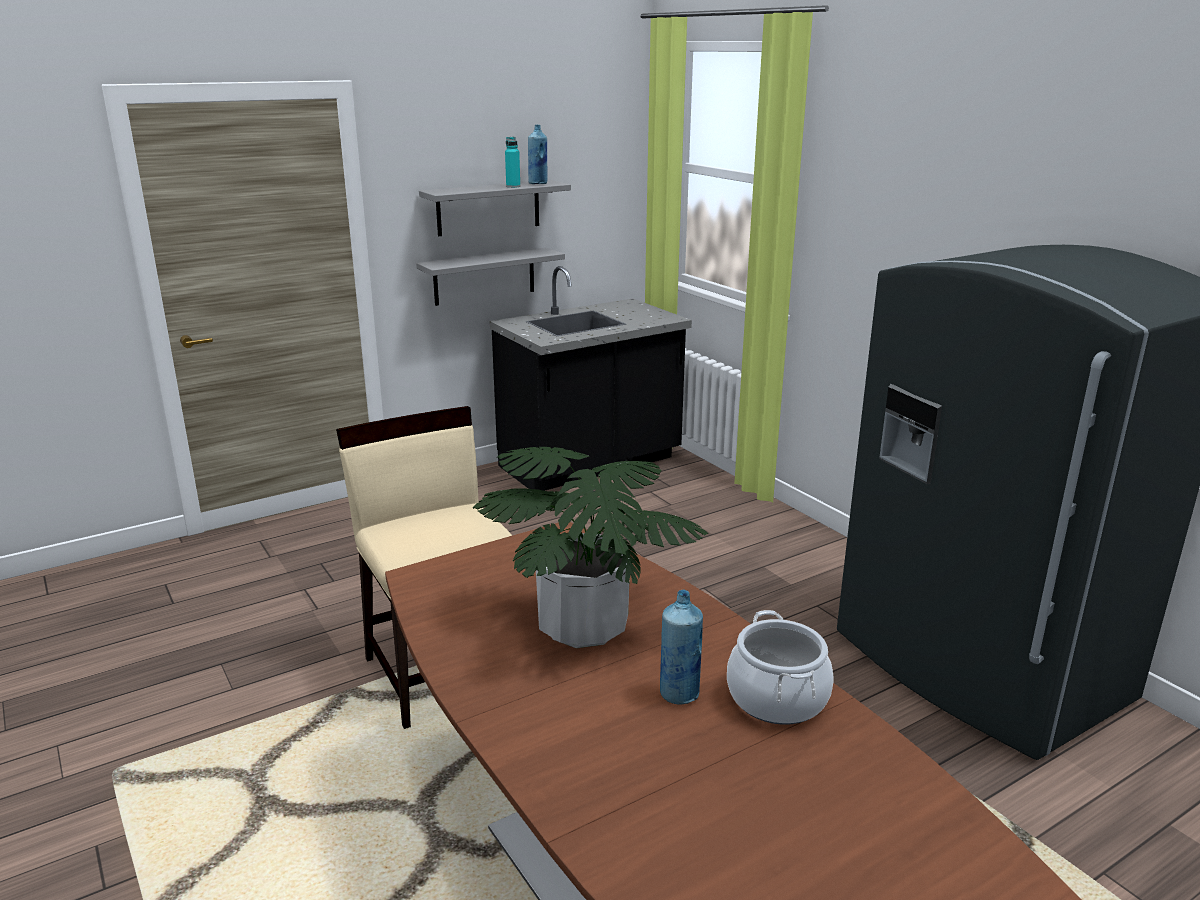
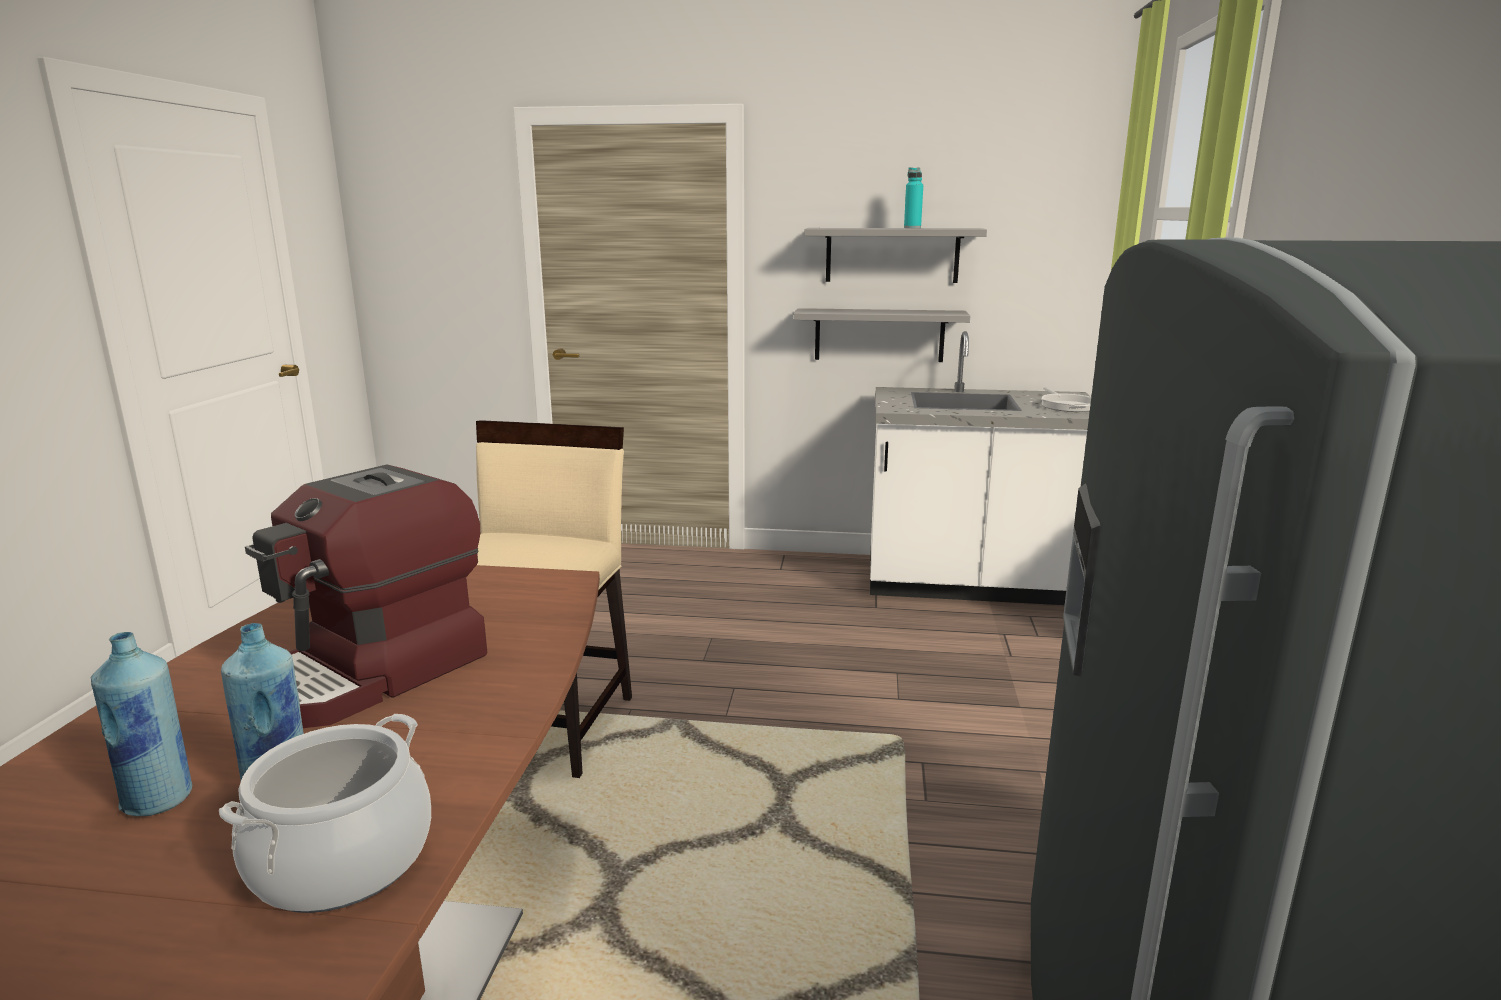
camera: 40 degrees right, 5 degrees down
(538, 183) = (950, 228): blue bottle -> blue bottle (159, 800)
(583, 628) = (373, 674): potted plant -> coffee machine
(591, 464) = (971, 586): black counter -> white counter
(644, 313) = (1067, 405): none -> frying pan

